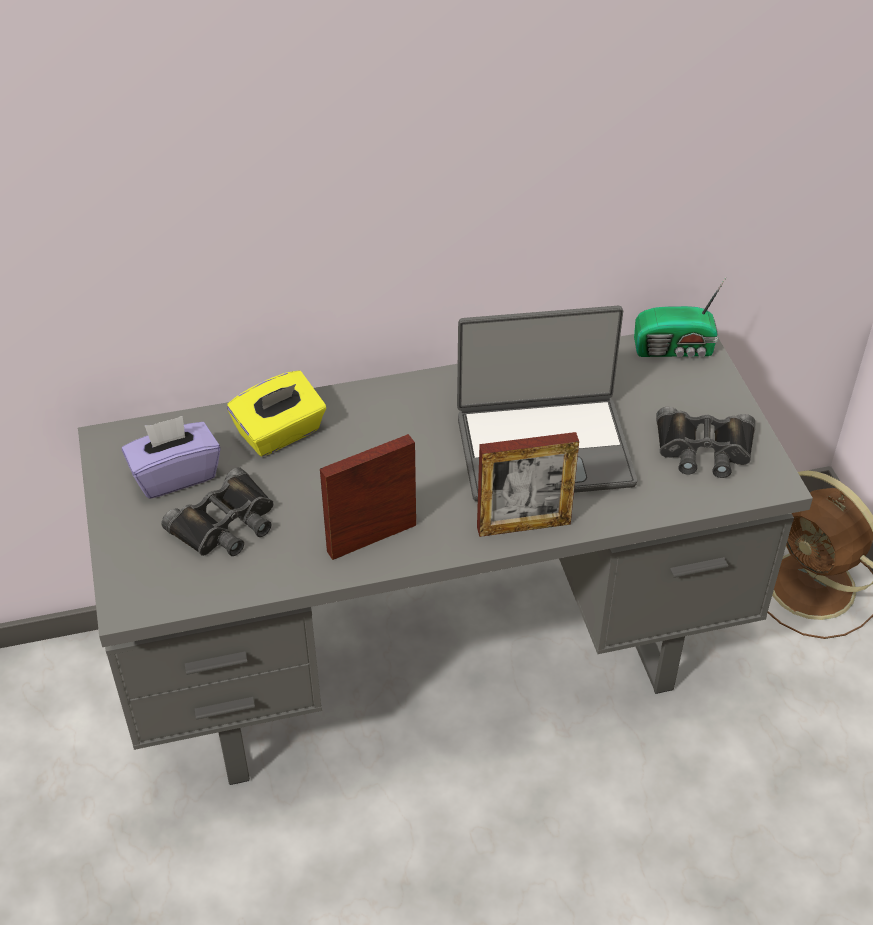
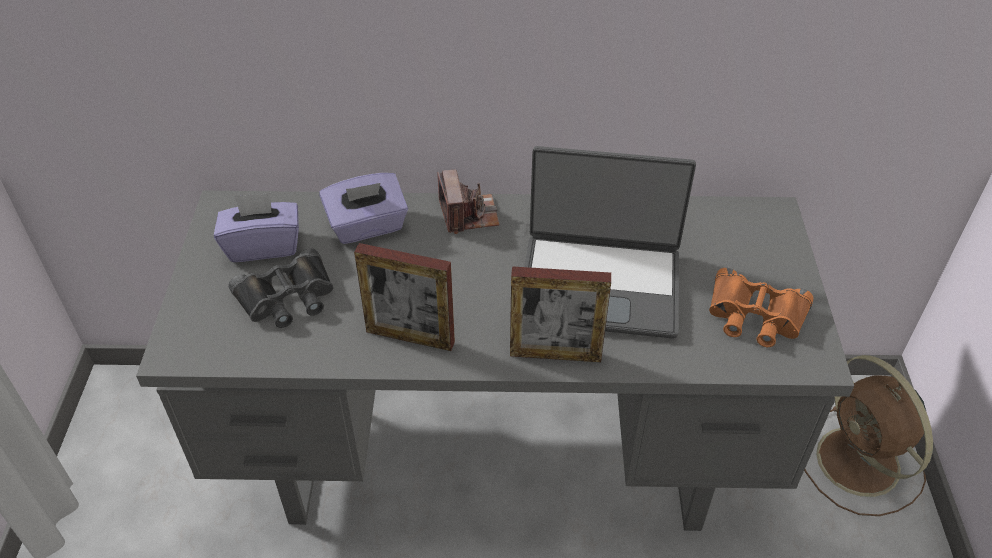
camera: 15 degrees right, 0 degrees up
(280, 433) = (367, 227): yellow tissue box -> purple tissue box
(371, 538) = (410, 337): picture frame -> picture frame turned 150 degrees counterclockwise
(383, 400) = (468, 214): none -> camera
(676, 349) = (756, 217): radio -> none
(703, 450) = (755, 316): black binoculars -> orange binoculars

